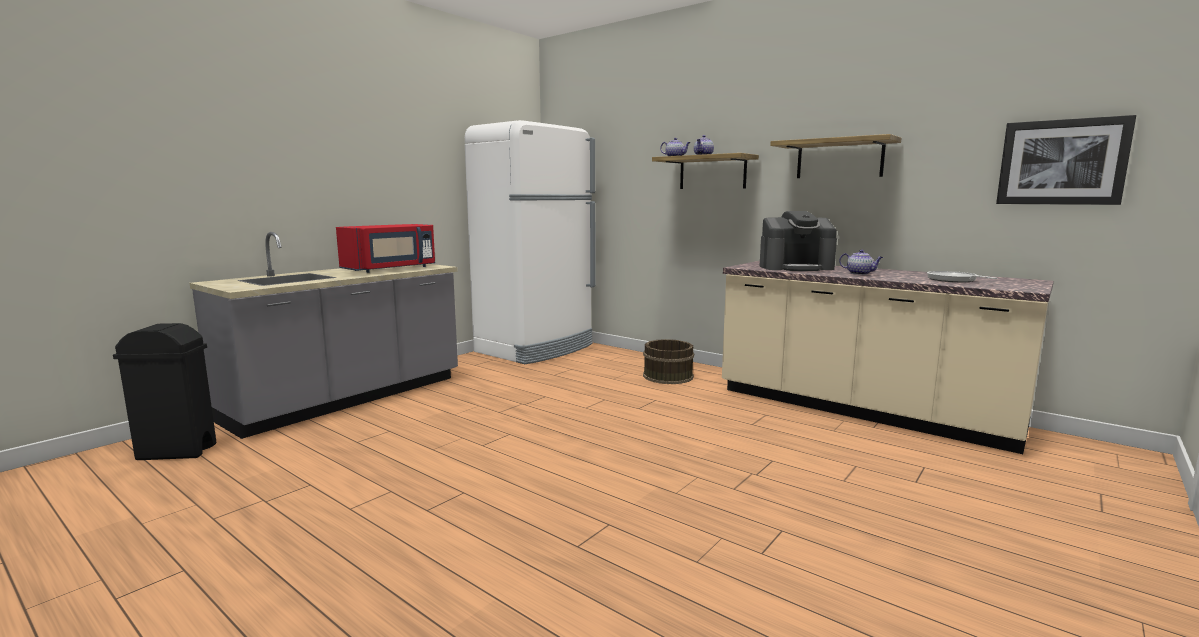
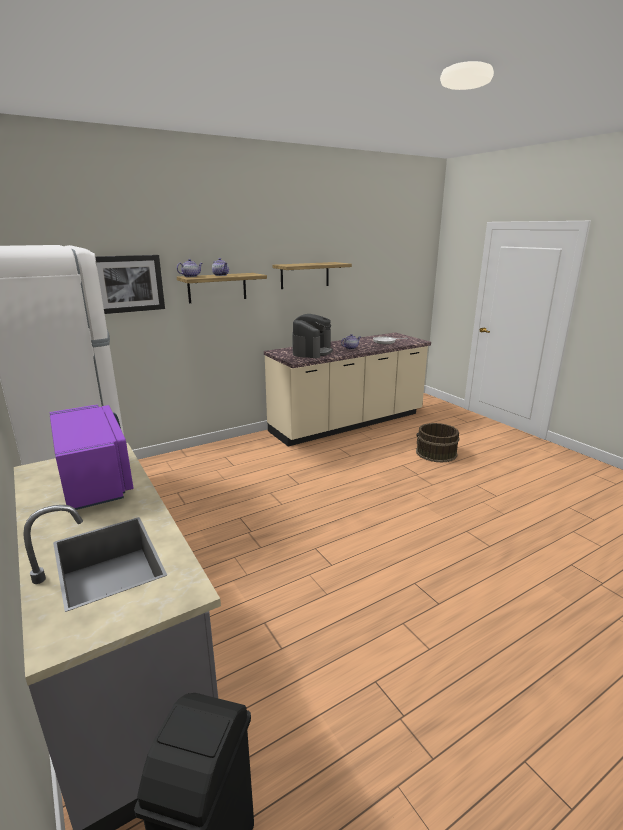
camera: 70 degrees left, 10 degrees up
(391, 269) = (95, 479): red microwave -> purple microwave
(667, 376) = (240, 458): brown bucket -> brown bucket (436, 453)
(1061, 162) = (394, 276): picture -> picture (128, 284)

